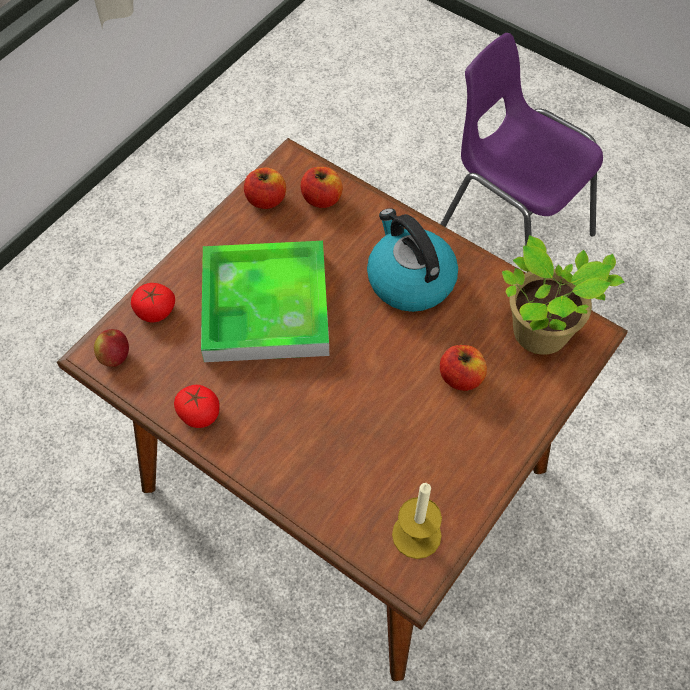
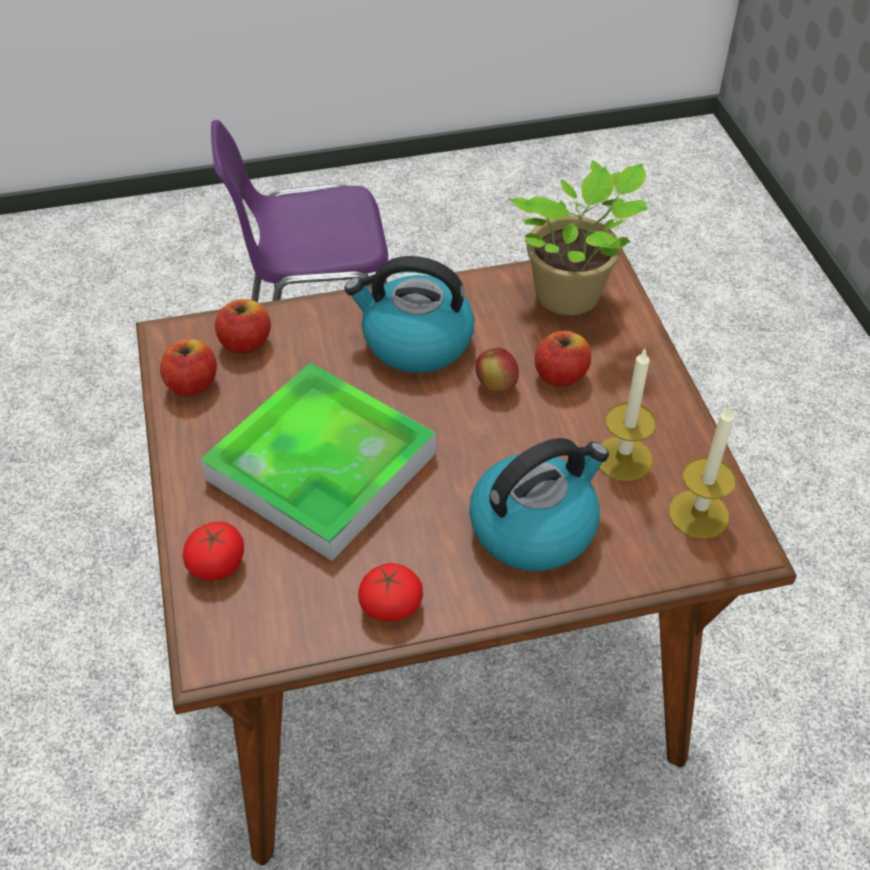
camera: 50 degrees left, 10 degrees down
(115, 356) = (234, 639): apple -> apple (496, 385)
(321, 447) = (534, 526): none -> kettle
(423, 460) = (623, 458): none -> candle

